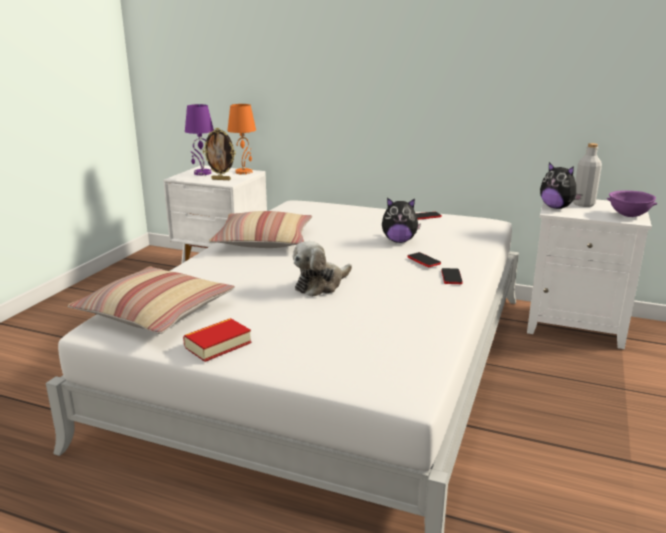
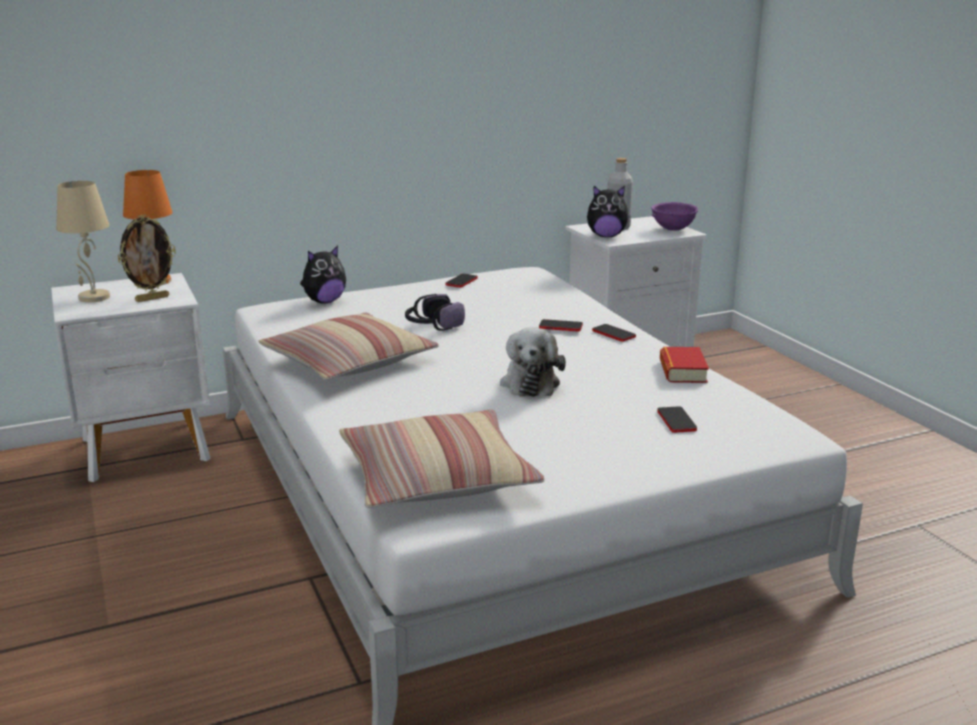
camera: 45 degrees left, 0 degrees up
(202, 173) = (94, 298): purple table lamp -> beige table lamp
(218, 345) = (579, 474): book -> book (682, 371)
(349, 235) = (432, 325): none -> headphones
(349, 344) = (676, 421): none -> phone
(399, 241) = (494, 315): plush toy -> plush toy (324, 301)

